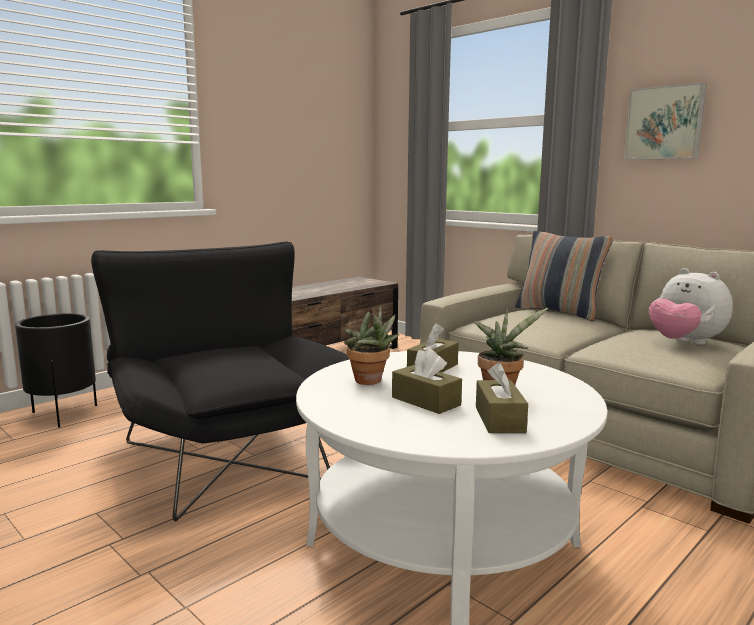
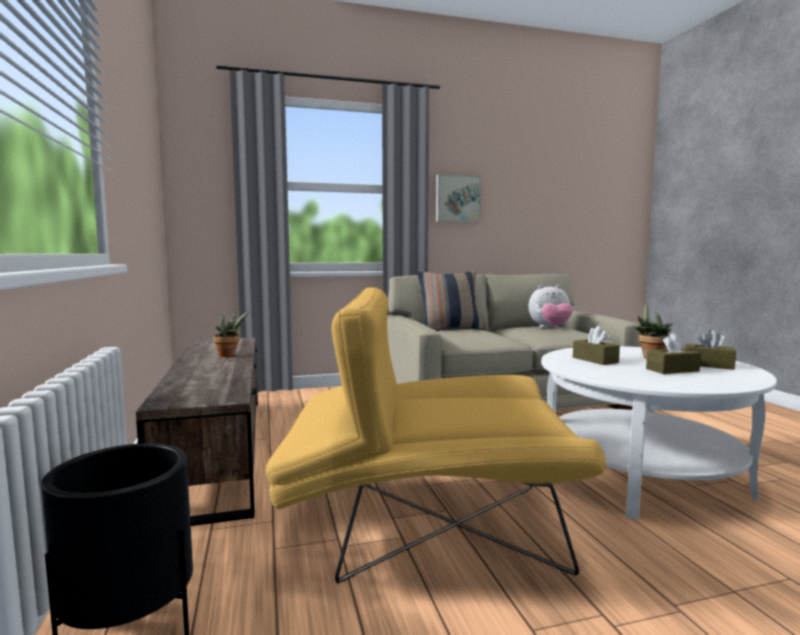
camera: 60 degrees left, 5 degrees down
(223, 452) = (426, 525): black armchair -> yellow armchair
(370, 382) = (624, 373): potted plant -> potted plant (230, 355)

